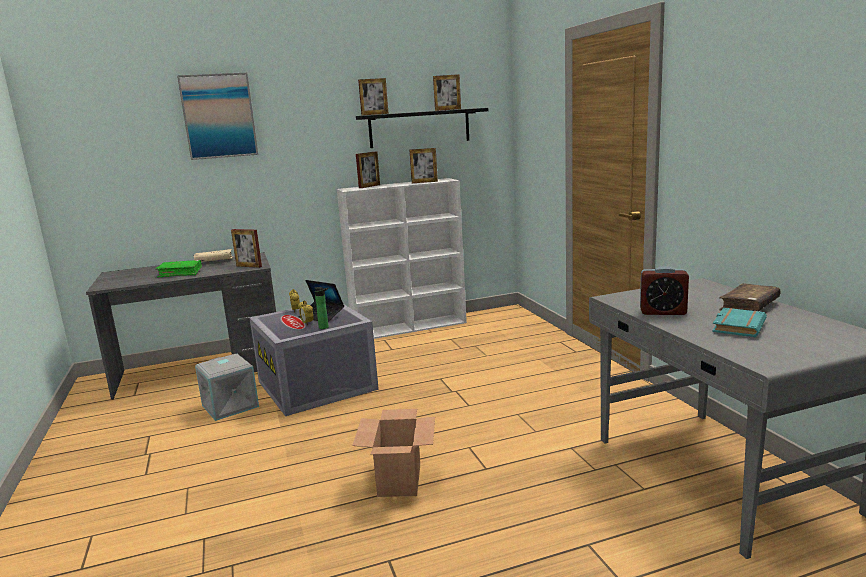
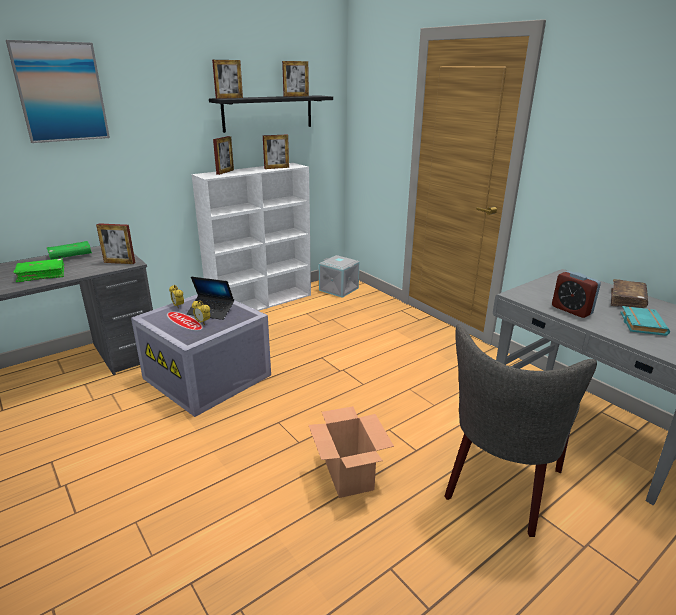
camera: 20 degrees left, 10 degrees up
(214, 261) = (70, 256): beige book -> green book
(231, 406) = (128, 411): grey storage box -> grey storage box (339, 289)
(325, 327) = (225, 326): bottle -> none
(558, 514) = (500, 488): none -> grey chair
(662, 312) = (571, 310): alarm clock -> alarm clock turned 60 degrees clockwise

